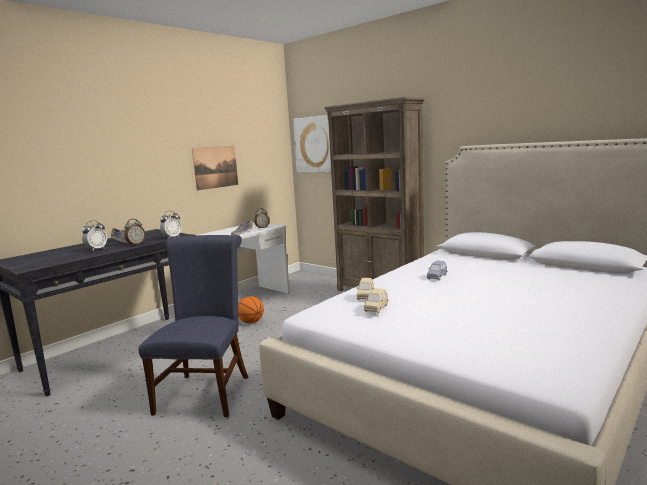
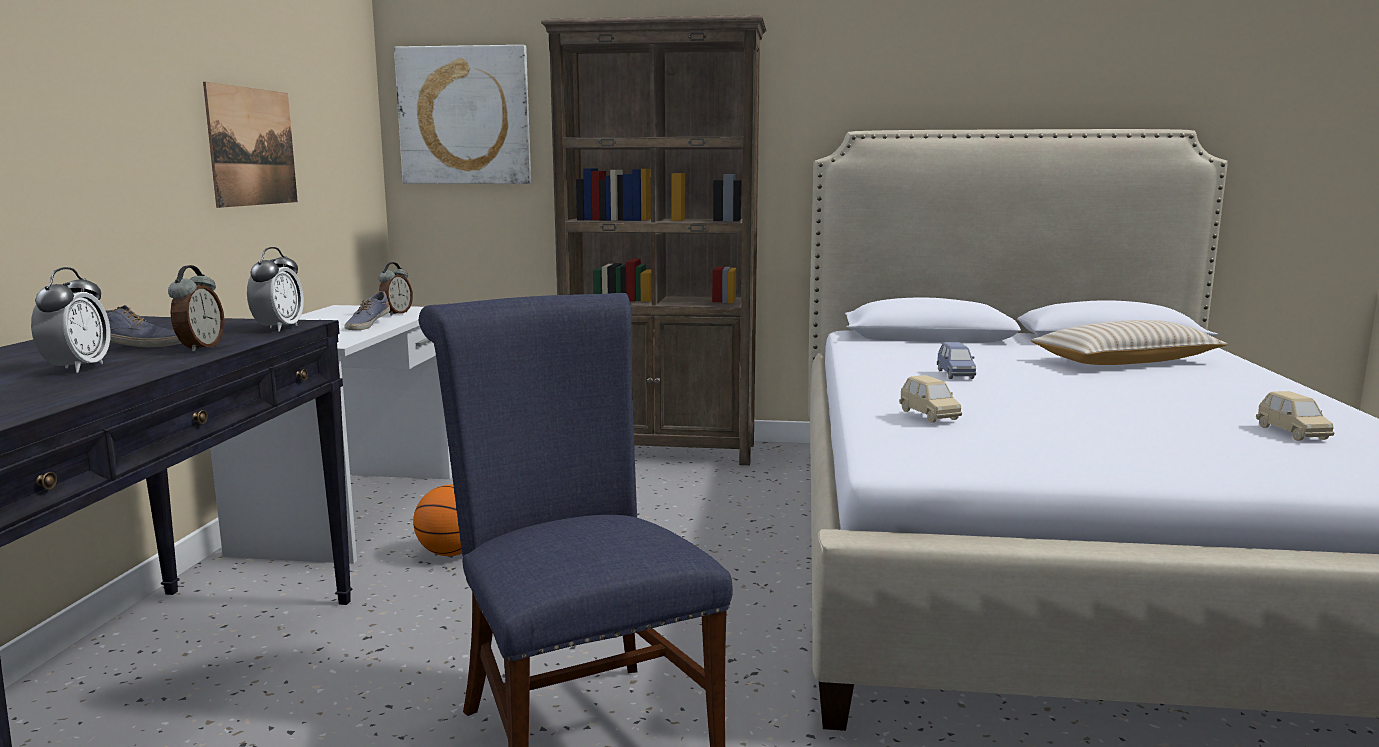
camera: 35 degrees left, 0 degrees up
(376, 308) = (1002, 430): beige toy car -> beige toy car (1292, 433)
(553, 280) = (1125, 362): none -> beige pillow

